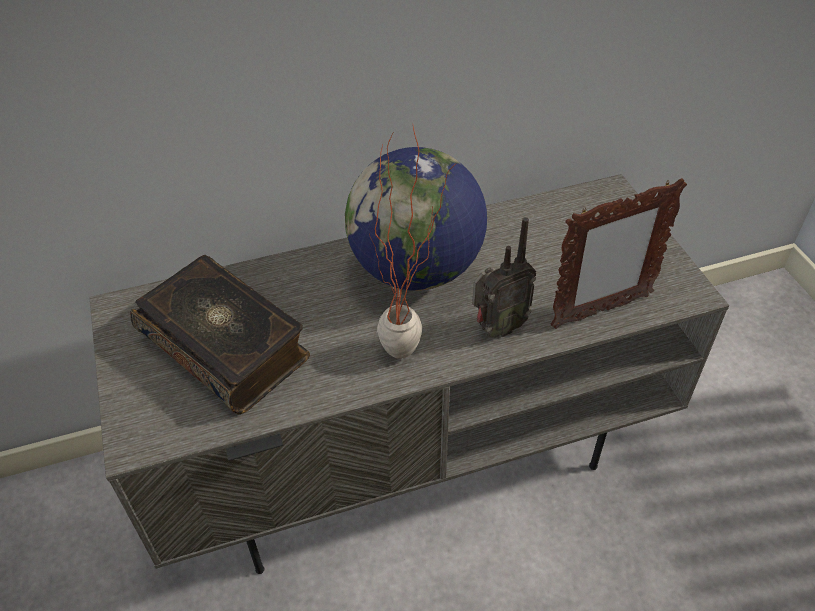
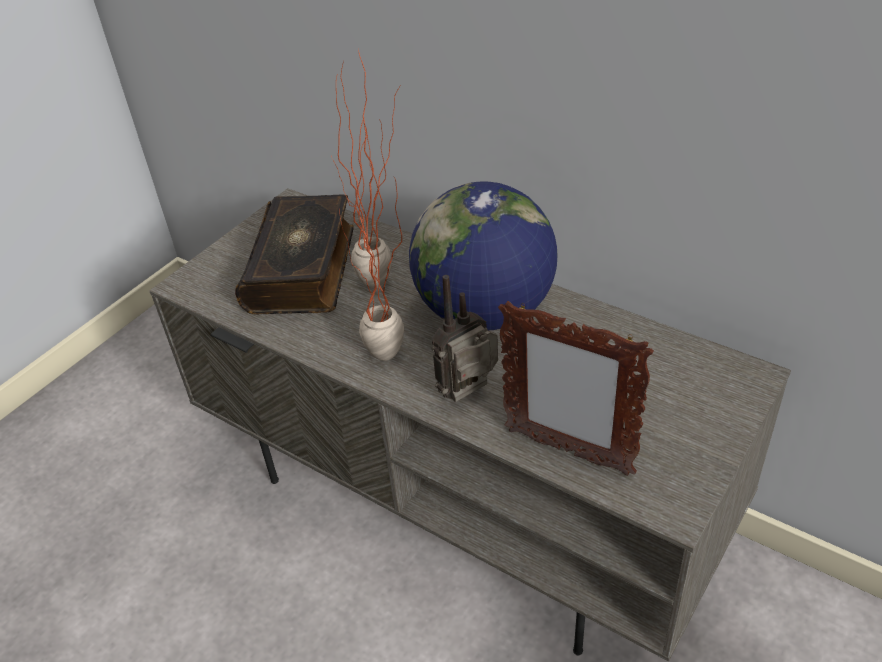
camera: 55 degrees right, 5 degrees down
(317, 305) = (387, 285): none -> potted plant
(497, 328) = (470, 395): radio -> radio turned 120 degrees clockwise

